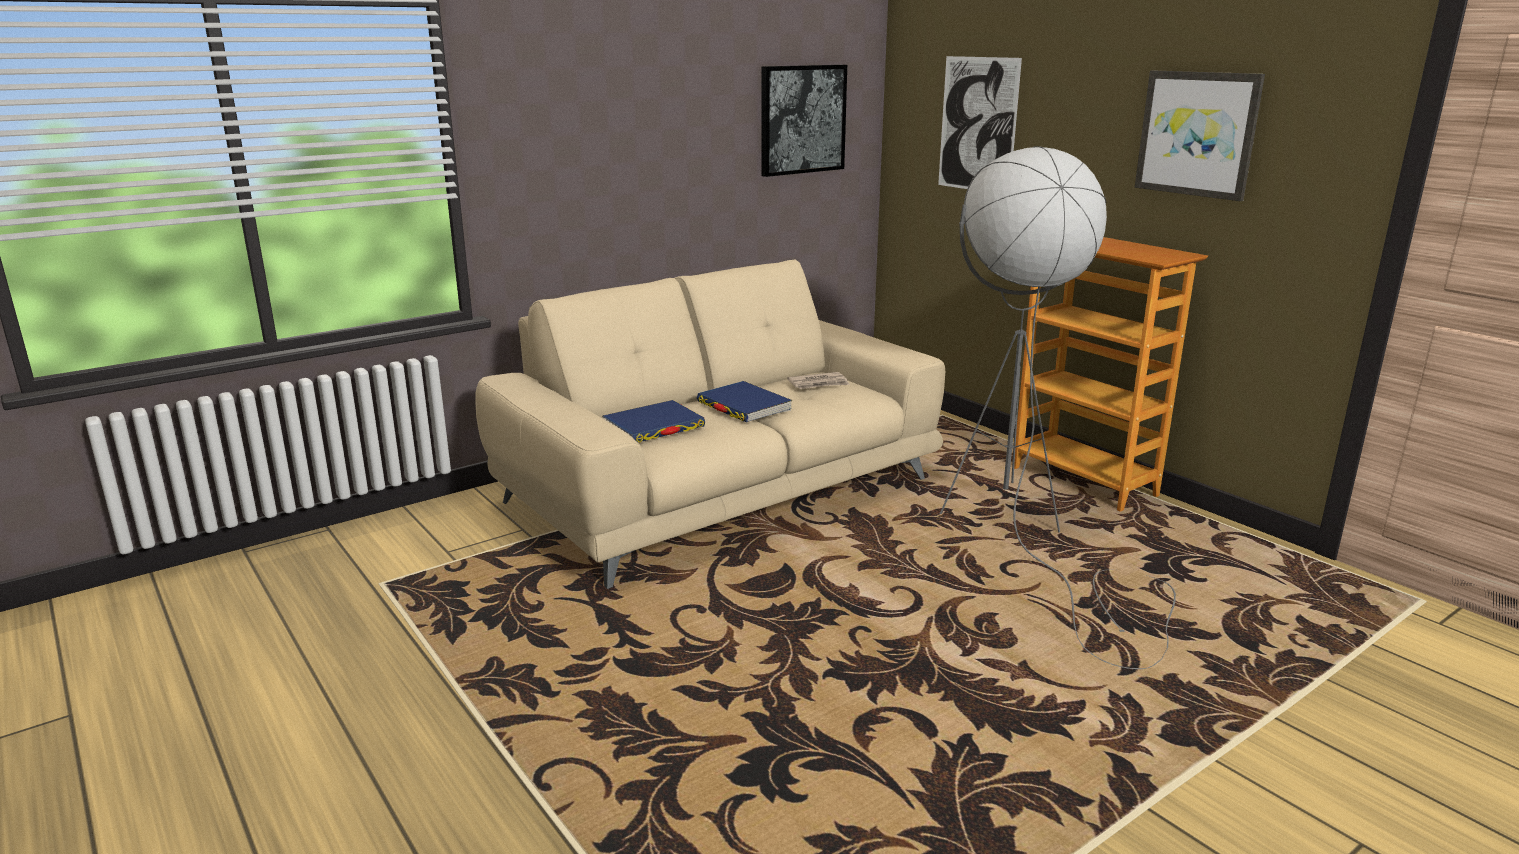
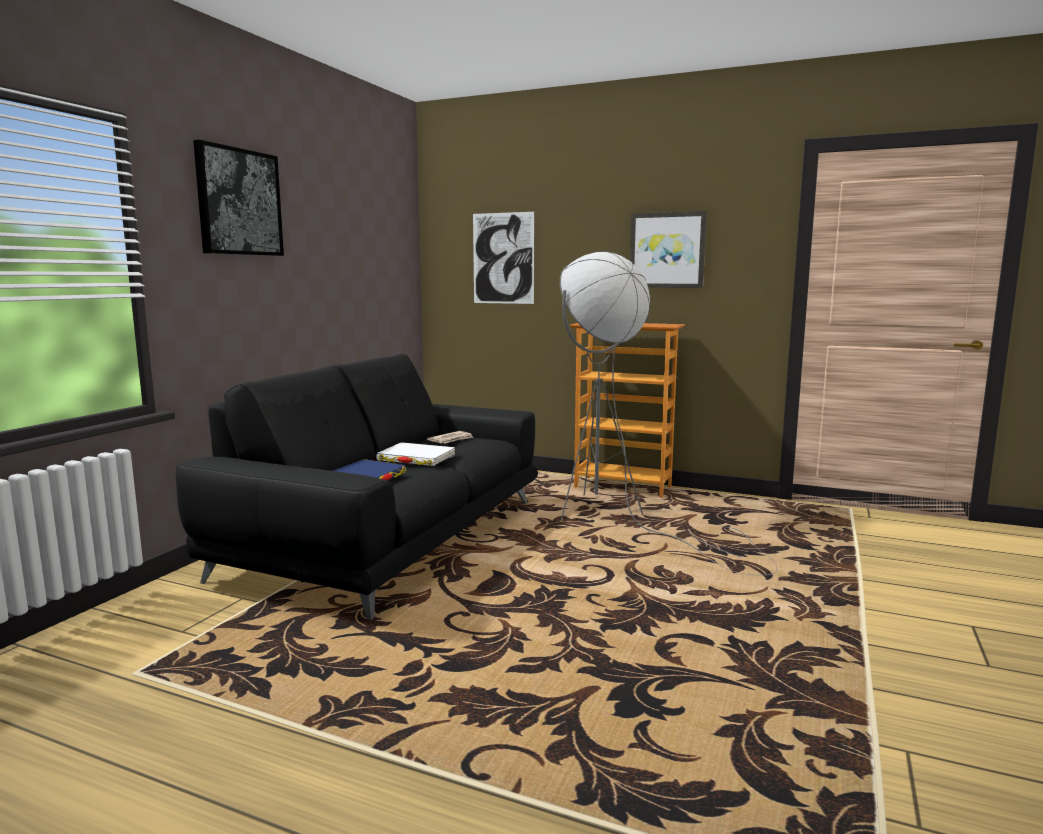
camera: 30 degrees left, 10 degrees down
(720, 491) = (389, 537): beige sofa -> black sofa
(744, 406) = (416, 458): blue book -> white book
(802, 119) = (377, 256): picture -> picture (239, 202)

